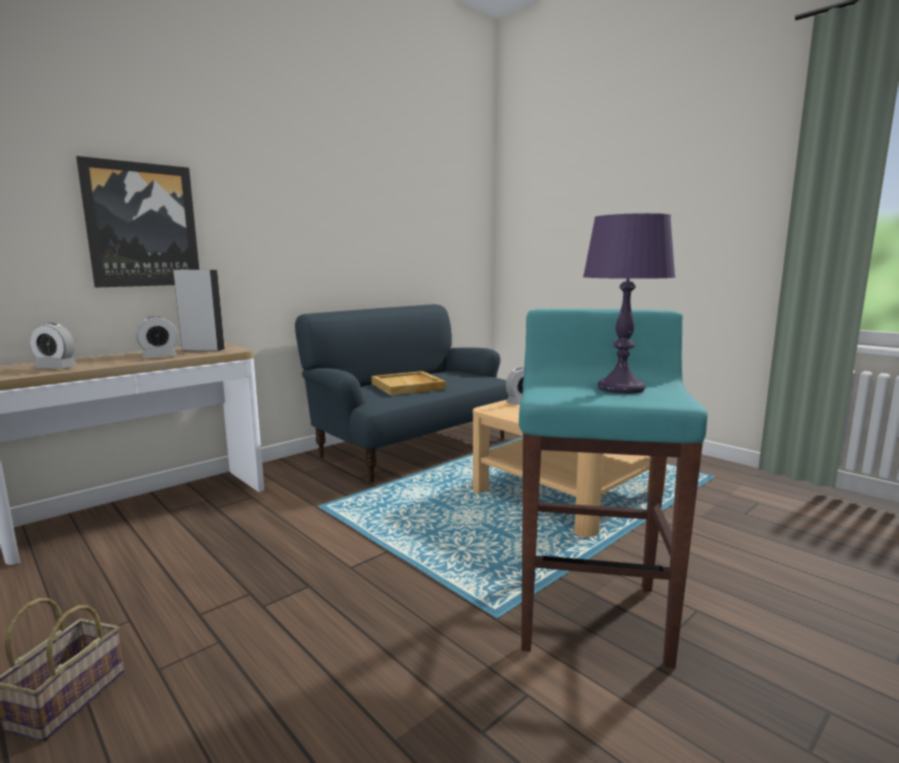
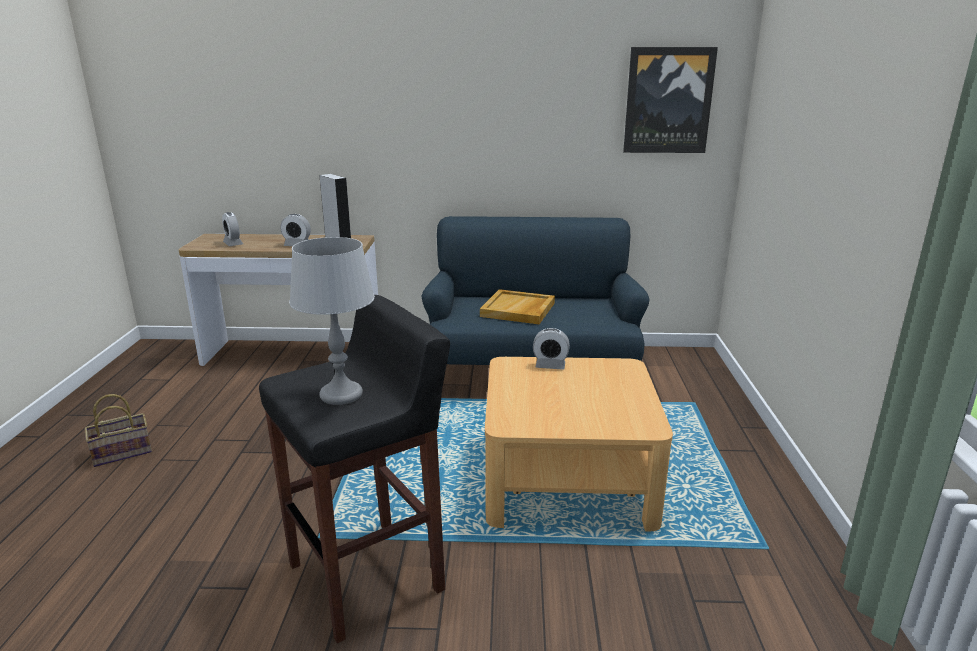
camera: 45 degrees right, 10 degrees up
(142, 225) = (312, 134): picture -> picture (668, 101)
(591, 615) = (368, 577): turquoise stool -> black stool
(620, 388) = (341, 394): purple table lamp -> grey table lamp

